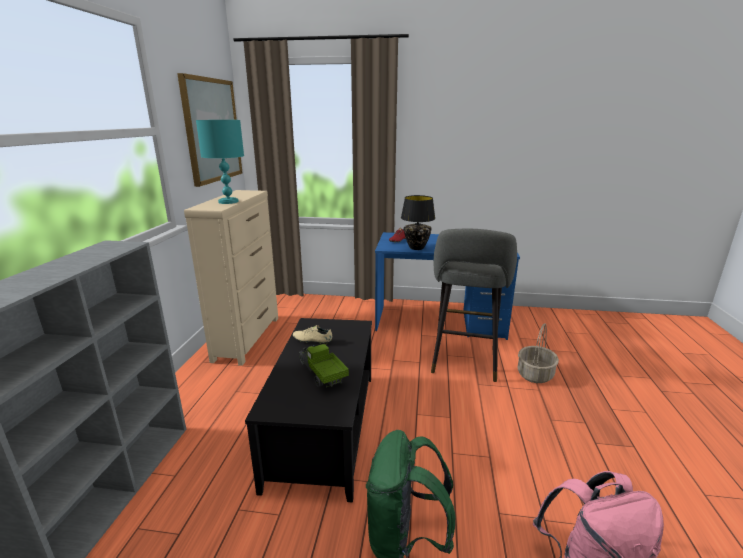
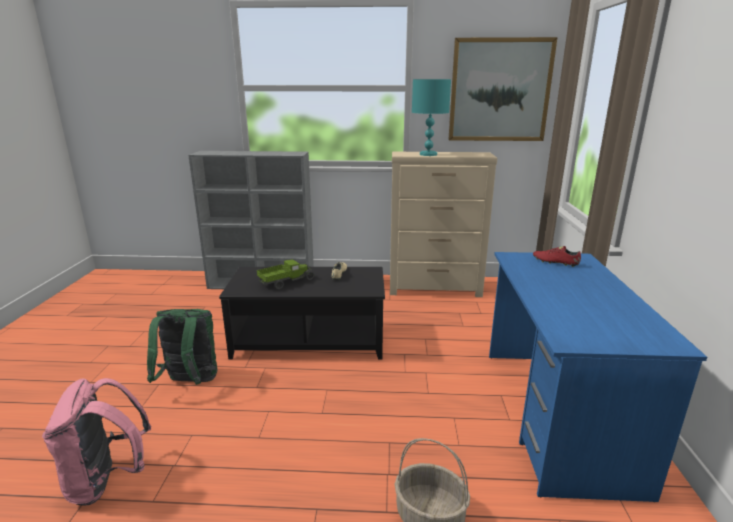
camera: 85 degrees right, 0 degrees up
(416, 248) = (527, 272): black table lamp -> none
(464, 363) = (437, 433): grey stool -> none

